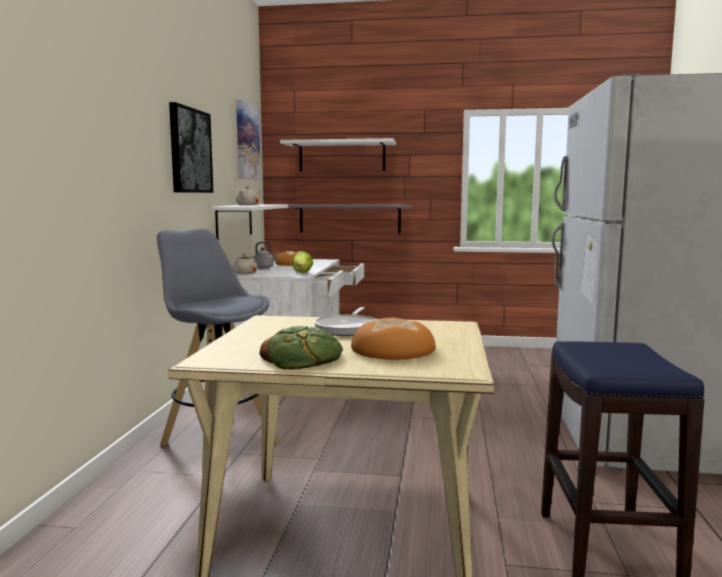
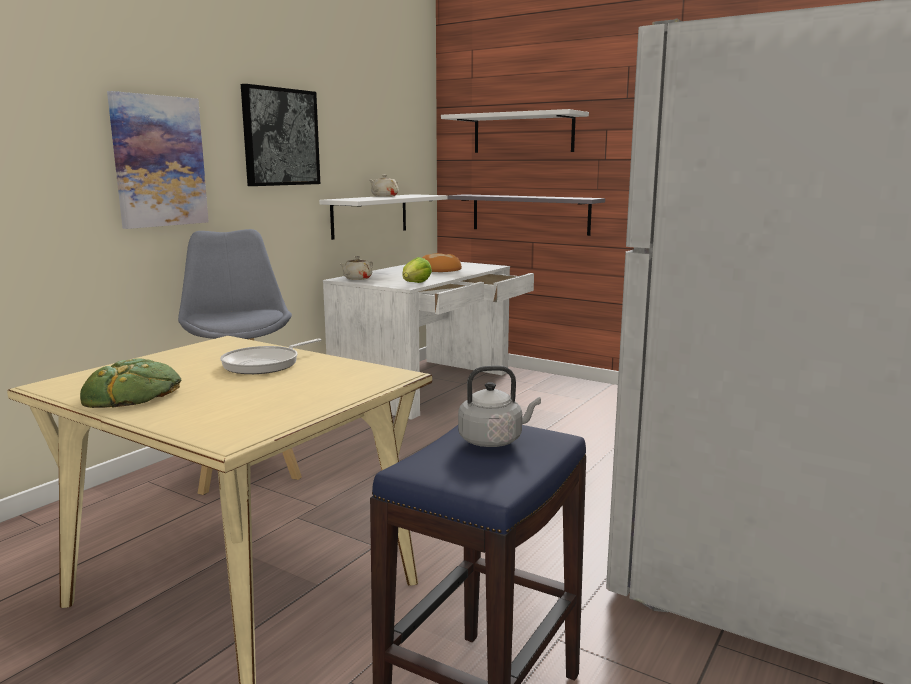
camera: 25 degrees right, 5 degrees up
(246, 141) = (400, 119): picture -> picture (159, 161)
(264, 268) = (395, 273): grey kettle -> grey kettle (494, 440)
(393, 350) = (237, 399): bread -> none

